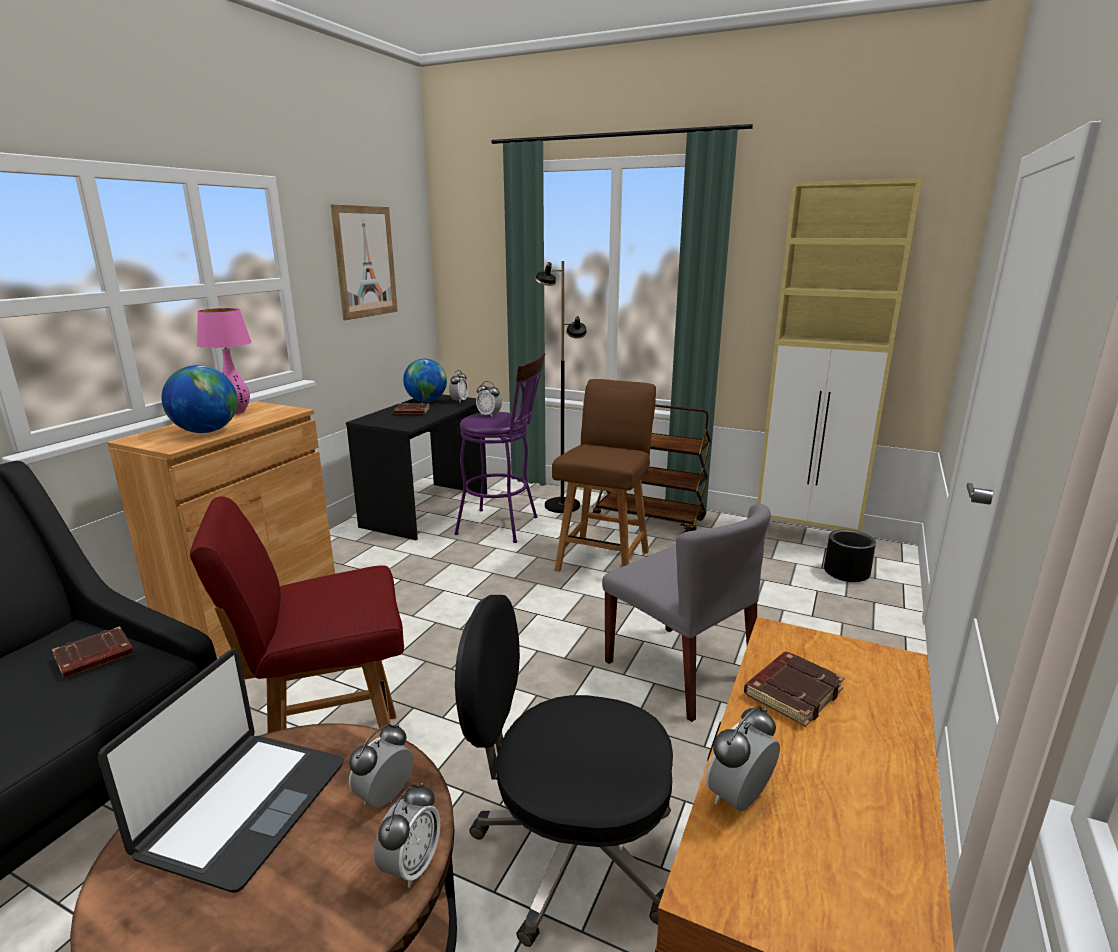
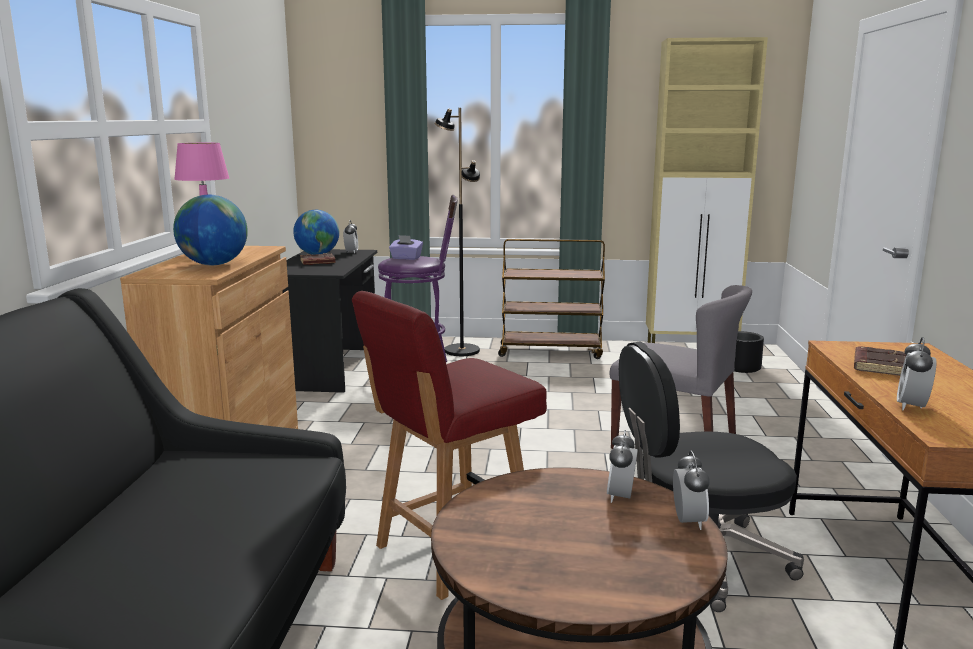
camera: 20 degrees left, 5 degrees down
(94, 658) = (241, 466): brown book -> none
(243, 808) = (520, 521): laptop -> none
(365, 262) = (253, 109): picture -> none
(489, 415) = (406, 258): alarm clock -> purple tissue box
(604, 559) = (540, 383): brown chair -> none

